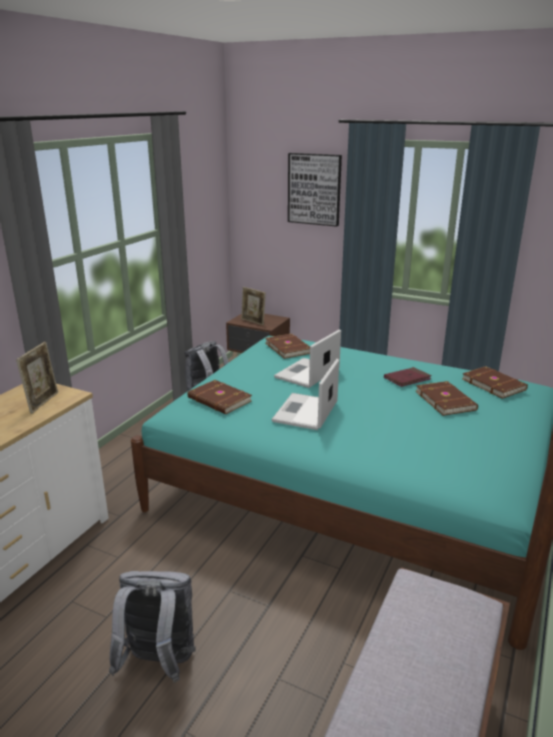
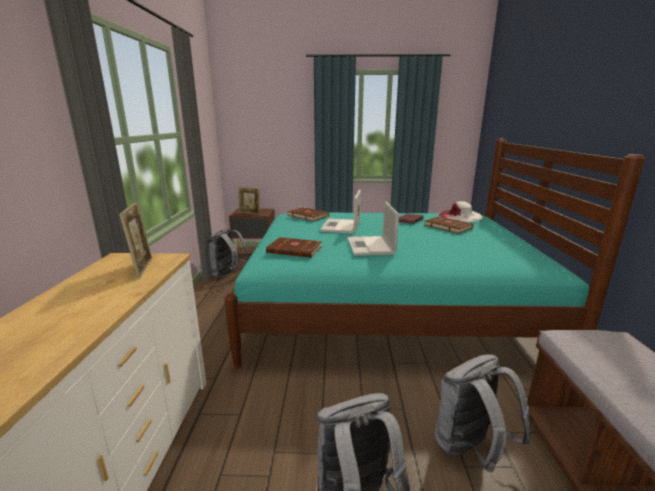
camera: 25 degrees left, 5 degrees down
(299, 667) = (470, 449): none -> grey backpack
(314, 189) = (287, 109): picture -> none
(494, 384) = (460, 216): brown book -> white hat

